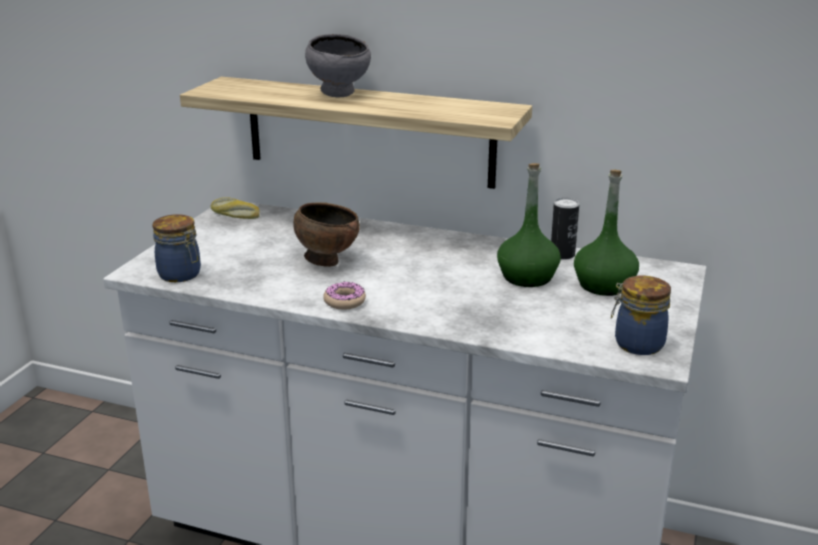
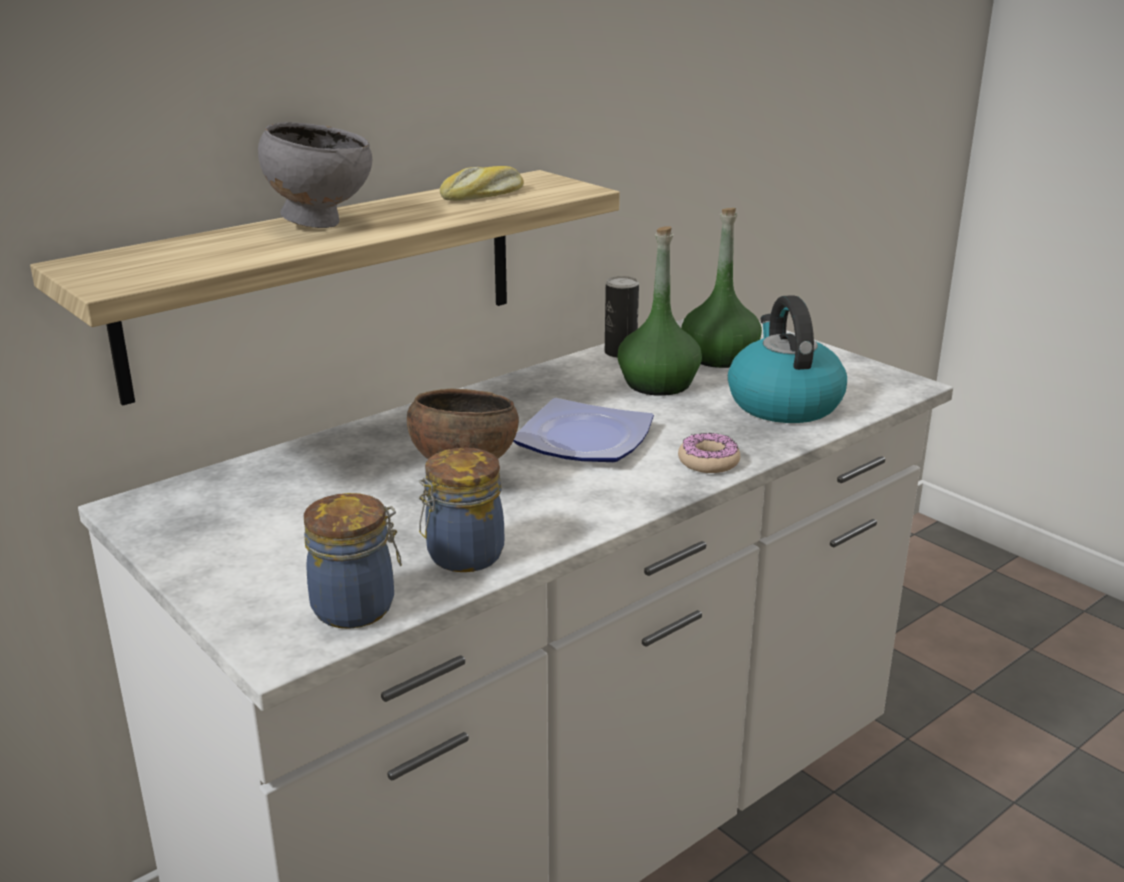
camera: 60 degrees left, 0 degrees up
(234, 215) = (174, 511): bread -> bread (484, 195)
(344, 301) = (608, 500): donut -> donut (708, 462)
(415, 276) = (583, 439): none -> plate
(553, 322) = (783, 403): none -> kettle
(636, 344) = (864, 382): jar -> jar (462, 556)

